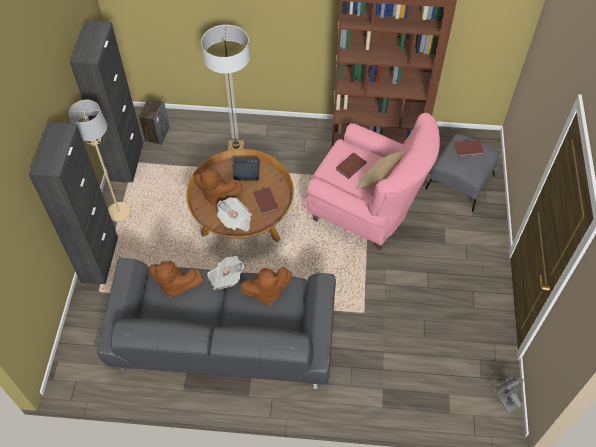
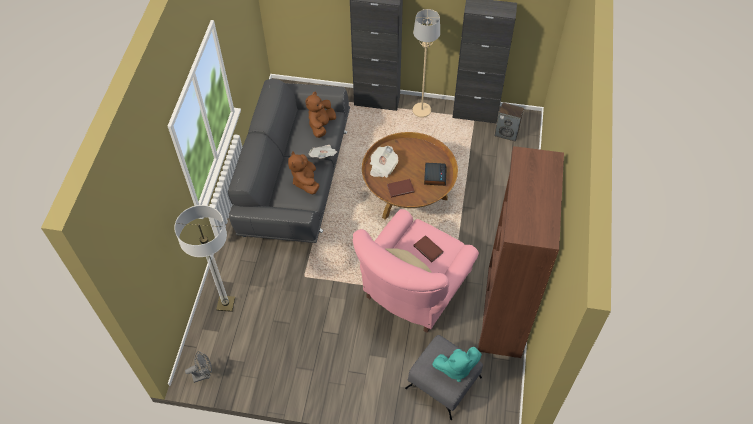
camera: 95 degrees right, 0 degrees up
(217, 195) = (410, 155): brown plush toy -> none
(236, 147) = (491, 190): floor lamp -> floor lamp (226, 304)
(469, 149) = (455, 368): brown book -> turquoise plush toy

